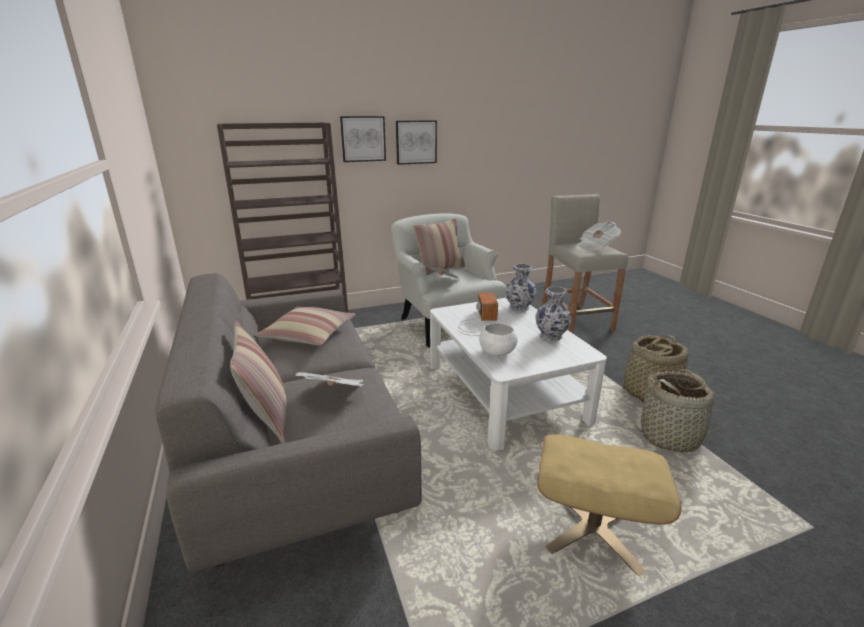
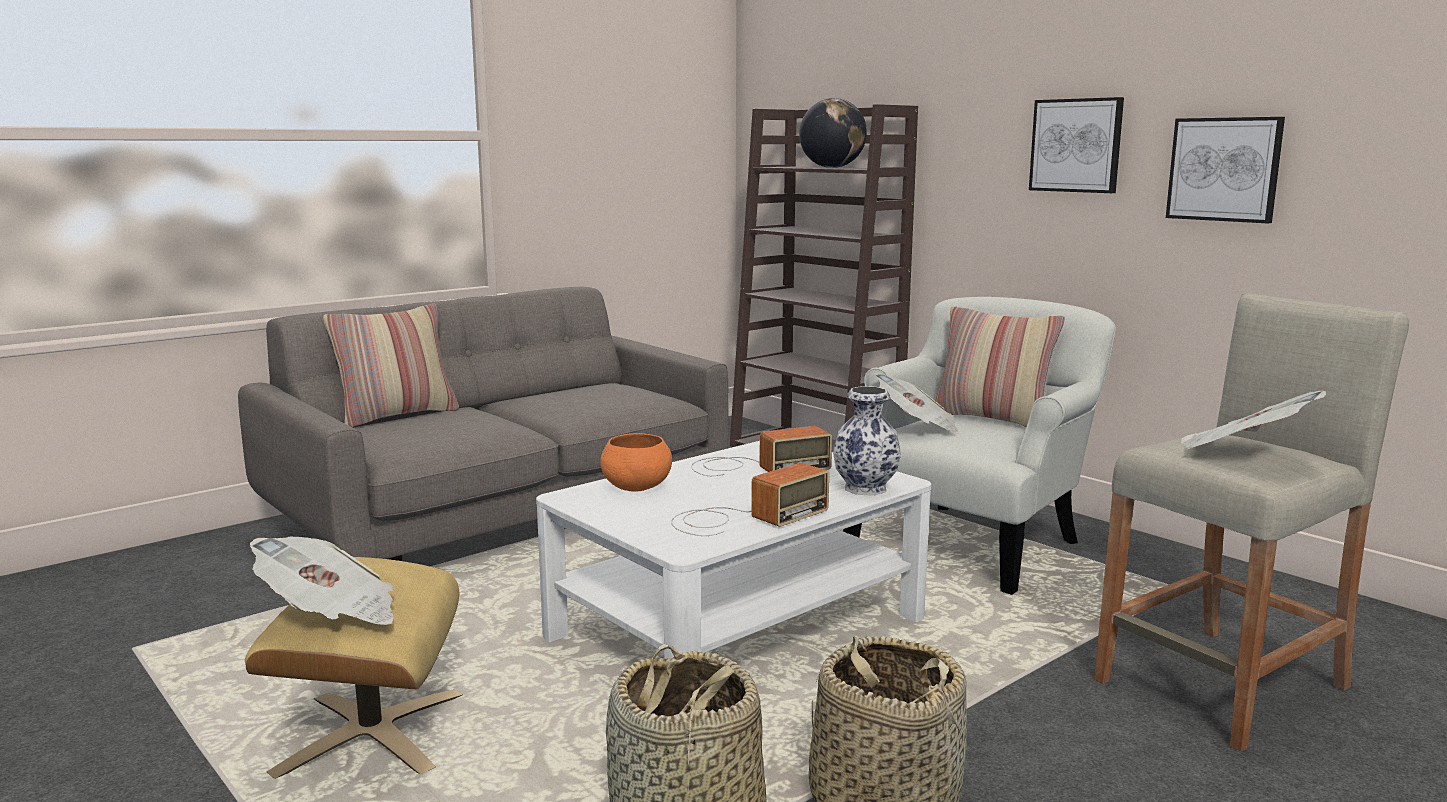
camera: 70 degrees right, 10 degrees down
(286, 161) = (832, 168): none -> globe
(309, 334) = (607, 394): pillow -> none
(335, 394) = (450, 426): newspaper -> newspaper (331, 614)
(363, 139) = (977, 136): picture -> picture (1224, 169)
(496, 352) = (636, 488): white bowl -> orange bowl
(550, 336) = (743, 518): vase -> radio

